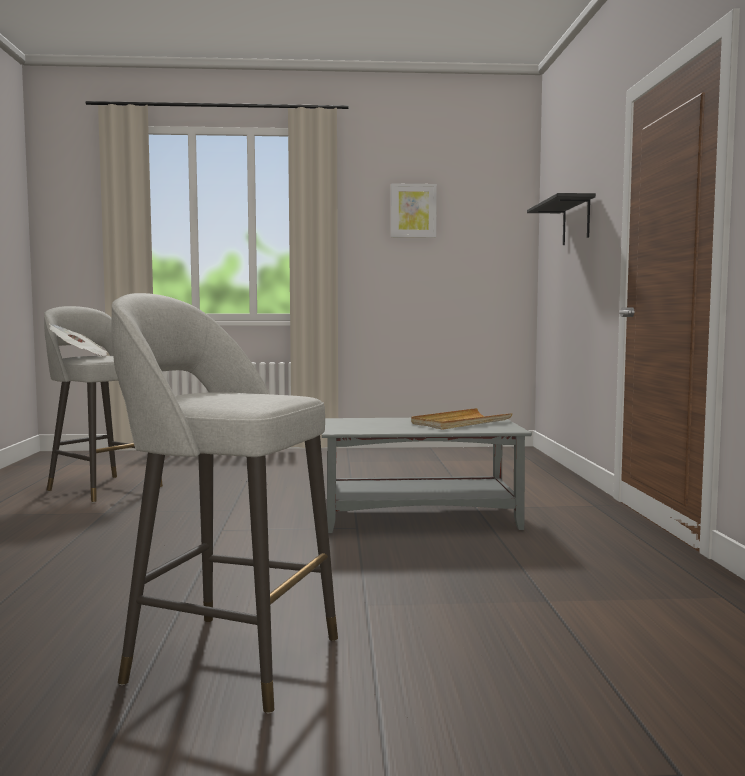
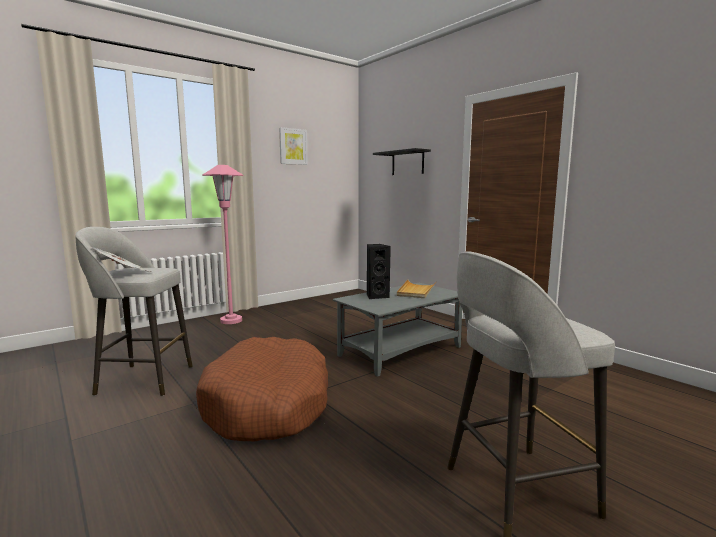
camera: 35 degrees left, 5 degrees up
(161, 528) = (268, 404): none -> brown dog bed
(284, 456) = (231, 321): none -> pink floor lamp
(384, 421) = (376, 296): none -> black speaker

